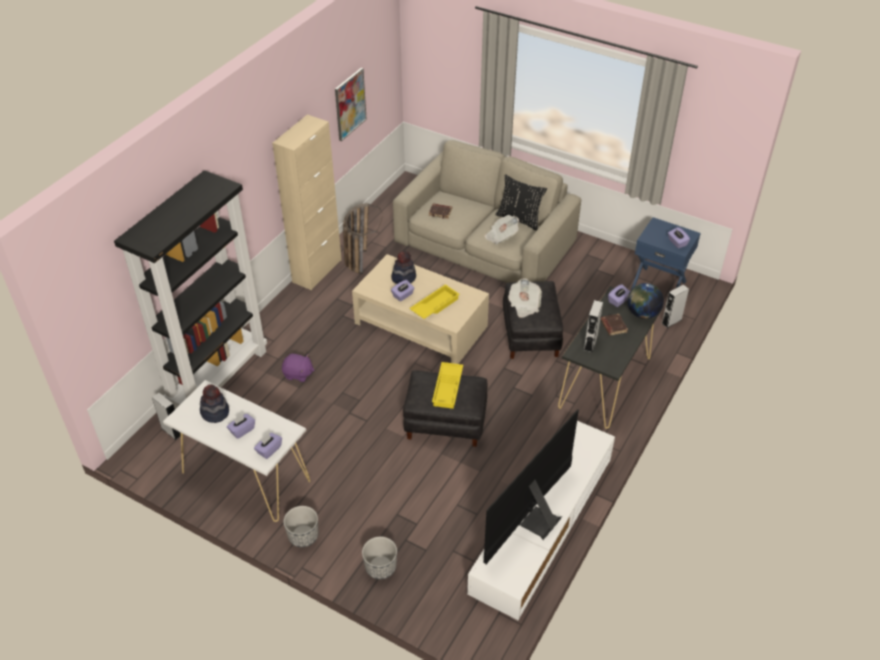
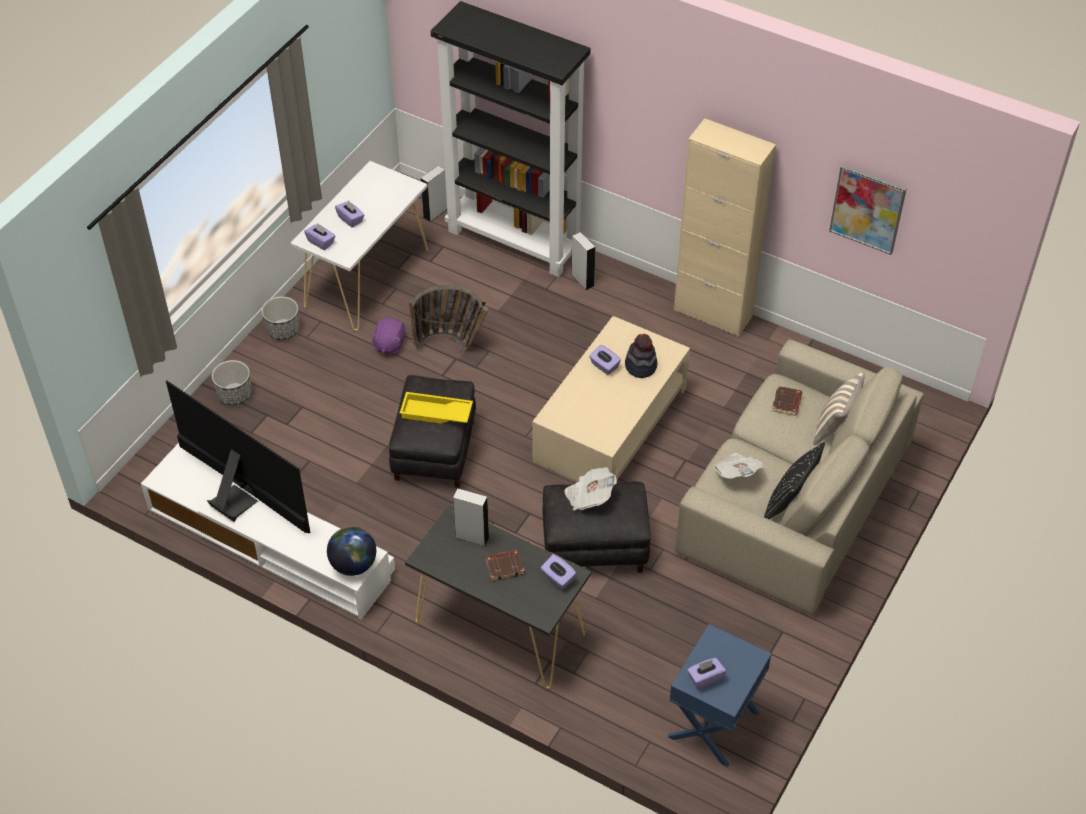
camera: 90 degrees right, 5 degrees up
(215, 412) = (378, 196): hat -> none
(298, 374) = (520, 309): purple plush toy -> purple plush toy (389, 345)
(359, 257) = (746, 355): basket -> basket (452, 346)
(434, 305) = (585, 398): yellow tray -> none
(457, 197) = (835, 428): none -> pillow
(642, 313) = (531, 604): globe -> globe (353, 564)
(671, 321) = (629, 731): grey speaker -> grey speaker (582, 280)

